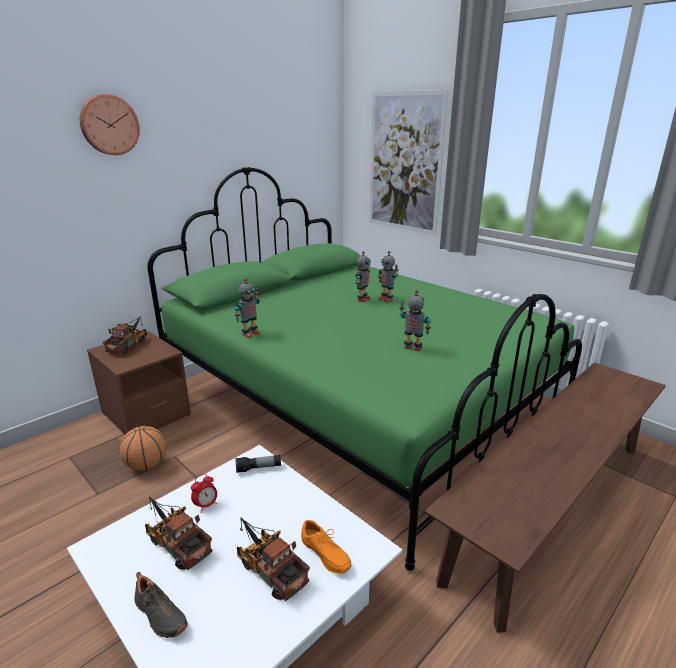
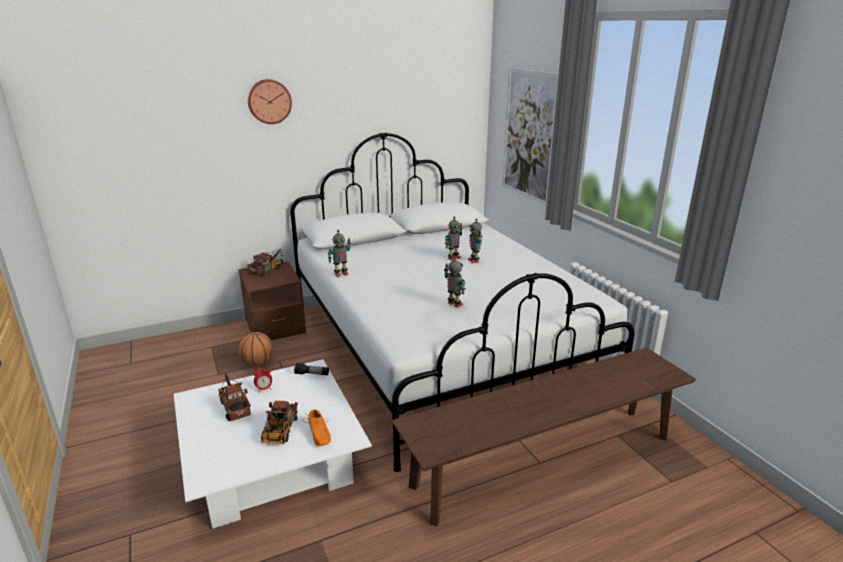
camera: 20 degrees right, 0 degrees up
(159, 616) = (204, 440): black shoe -> none
(269, 568) = (279, 433): toy truck -> toy truck turned 150 degrees counterclockwise
(356, 403) = (440, 348): green bed -> white bed

